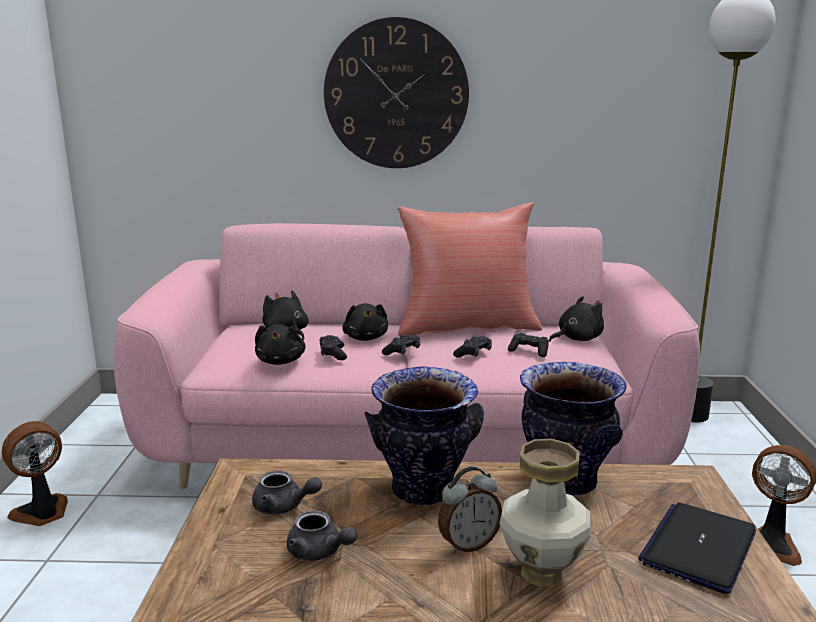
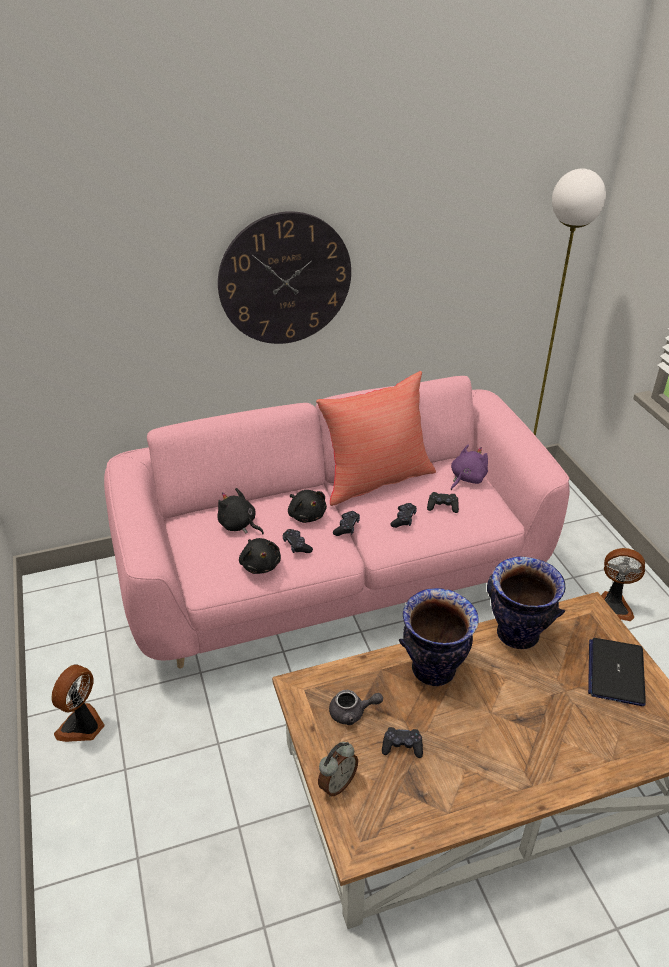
camera: 20 degrees left, 20 degrees up
(319, 552) = (402, 746): grey teapot -> black game controller
(468, 544) = (487, 710): alarm clock -> alarm clock (337, 784)
(541, 574) = (540, 722): vase -> none
(577, 338) = (466, 478): black plush toy -> purple plush toy

